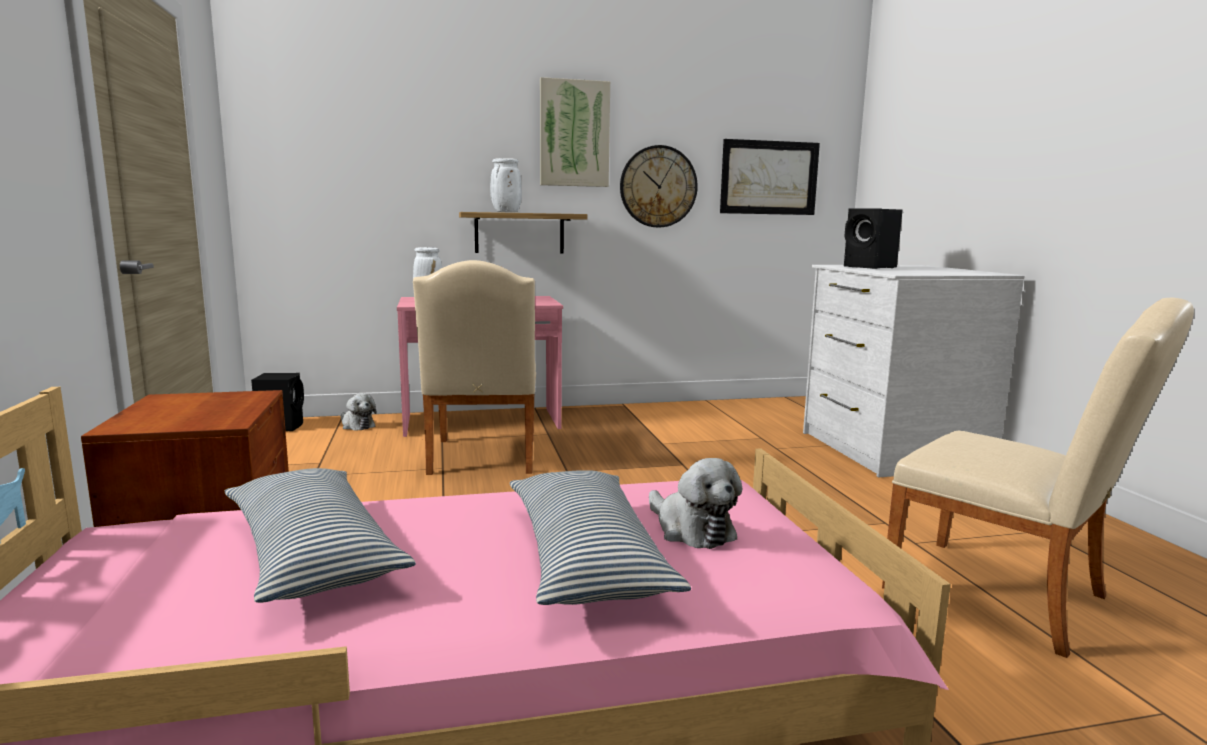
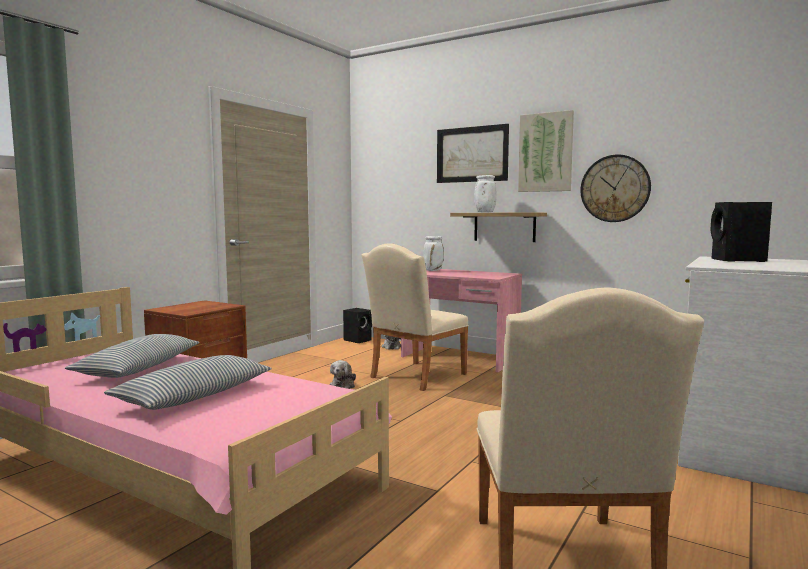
camera: 45 degrees right, 5 degrees down
(691, 529) = (260, 402): plush toy -> plush toy (343, 386)
(769, 178) = (730, 174): picture -> picture (472, 154)

